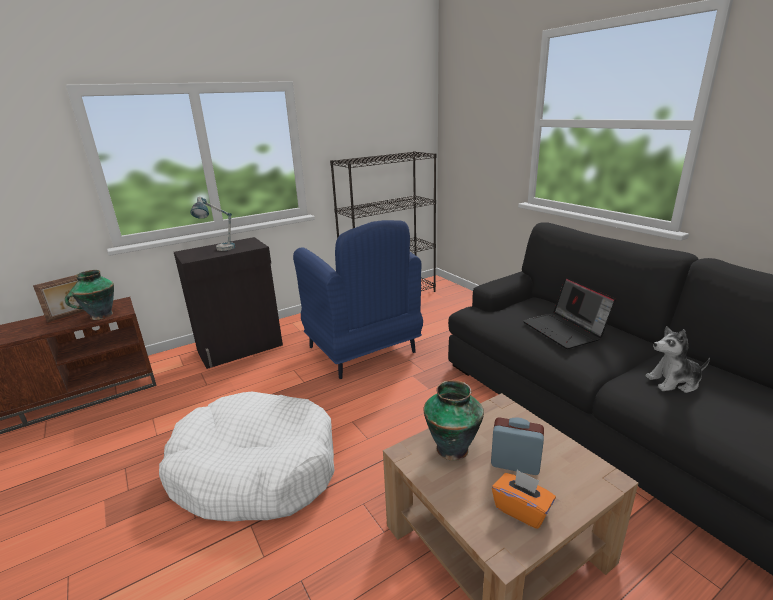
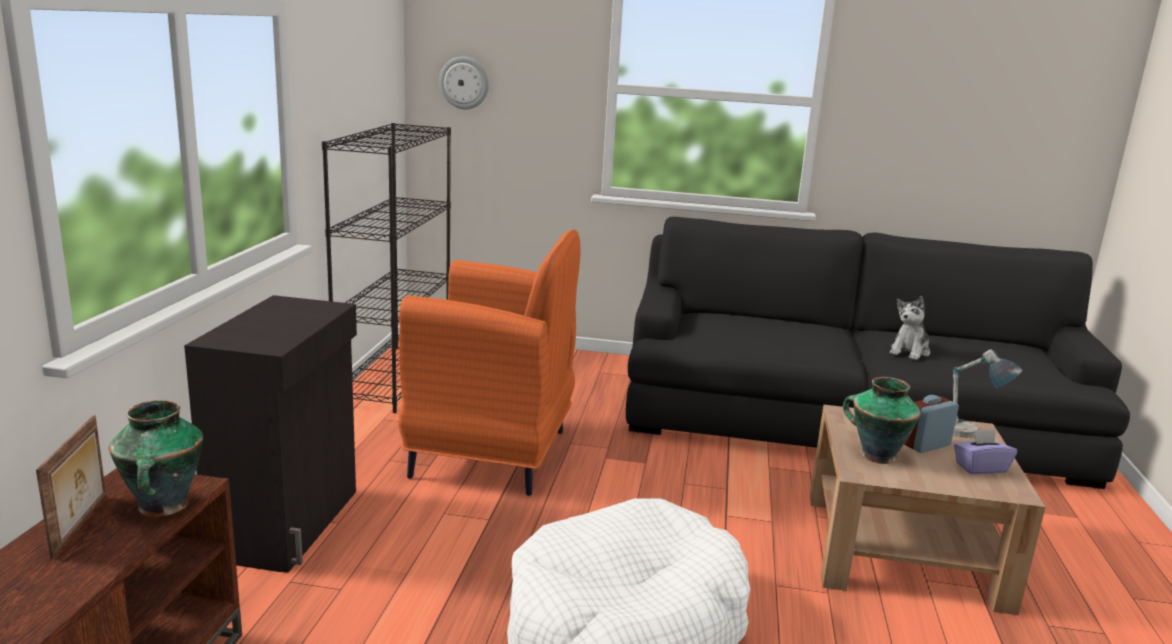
camera: 50 degrees left, 5 degrees down
(219, 250) = (282, 324): table lamp -> table lamp (970, 437)
(362, 351) = (493, 454): blue armchair -> orange armchair
(461, 125) = (464, 83): none -> wall clock
(521, 509) = (980, 468): orange tissue box -> purple tissue box
(565, 330) = (780, 335): laptop -> none

